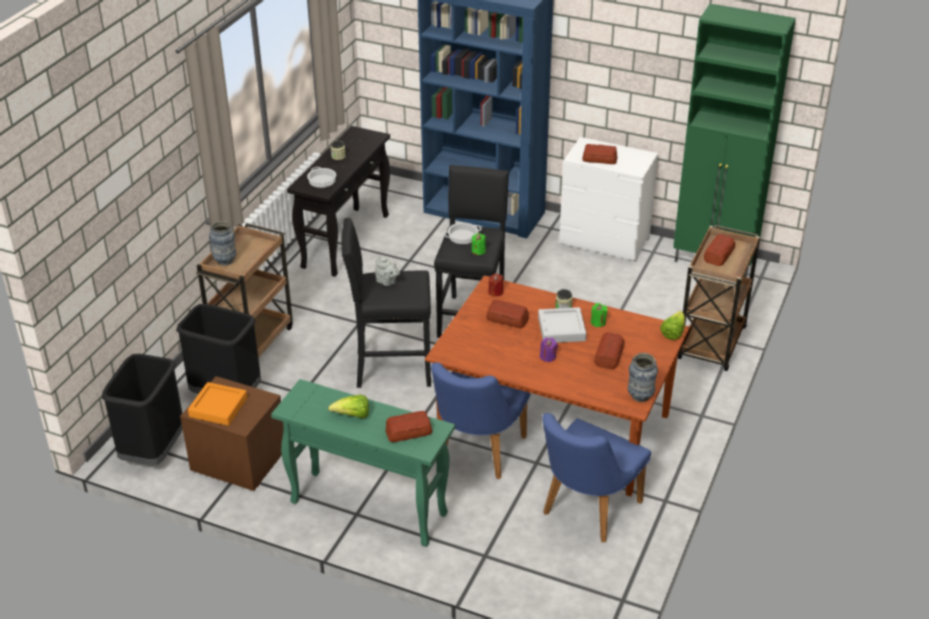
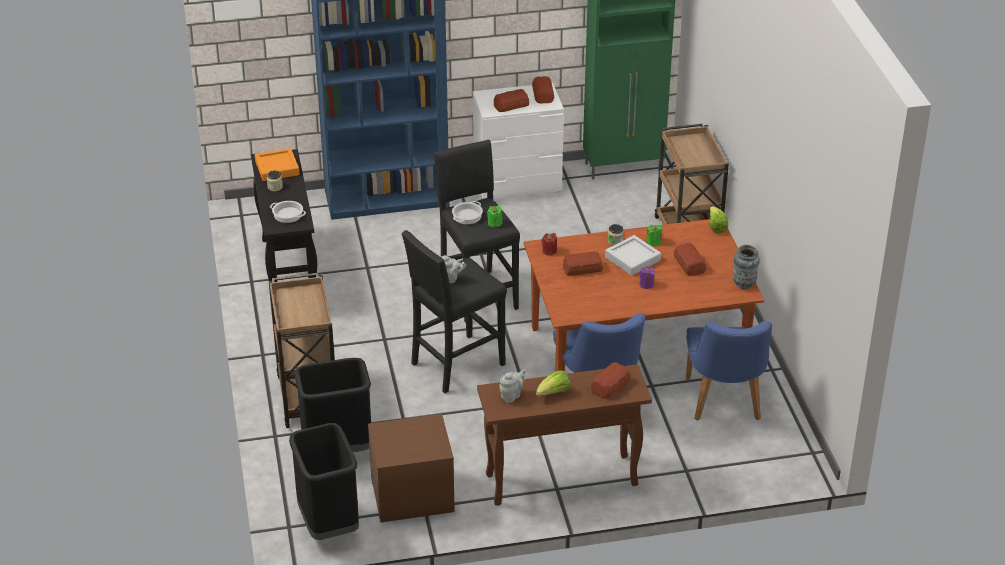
camera: 35 degrees left, 0 degrees up
(218, 407) = (402, 446): orange tray -> orange tray (277, 168)
(225, 261) = (292, 319): vase -> none
(316, 401) = (512, 395): none -> grey teapot
(367, 508) = (560, 480): green console table -> brown console table
(719, 254) = (688, 151): bread -> bread (543, 94)

